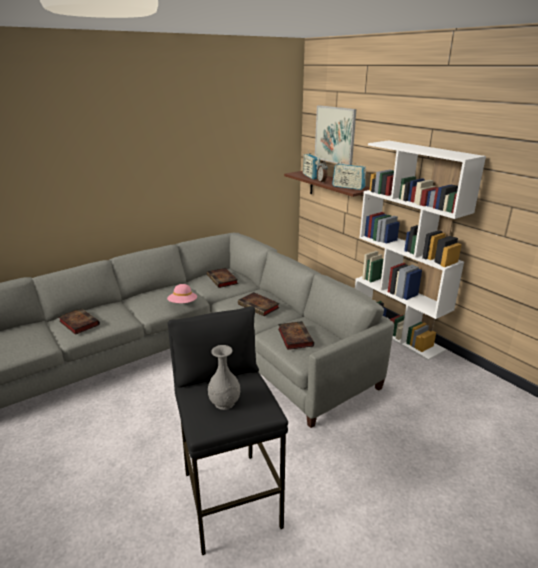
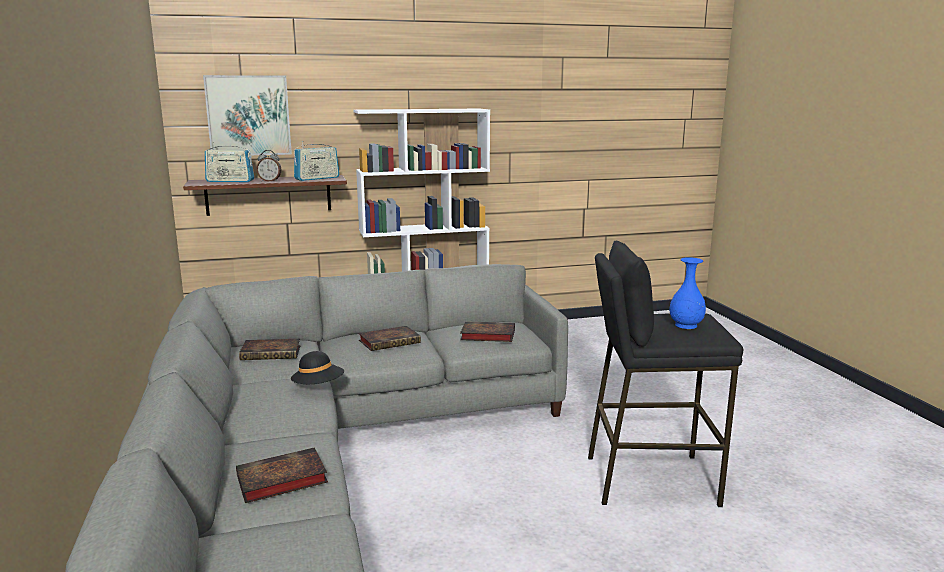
camera: 70 degrees left, 10 degrees down
(183, 304) = (318, 386): pink hat -> black hat
(224, 403) = (685, 325): grey vase -> blue vase

